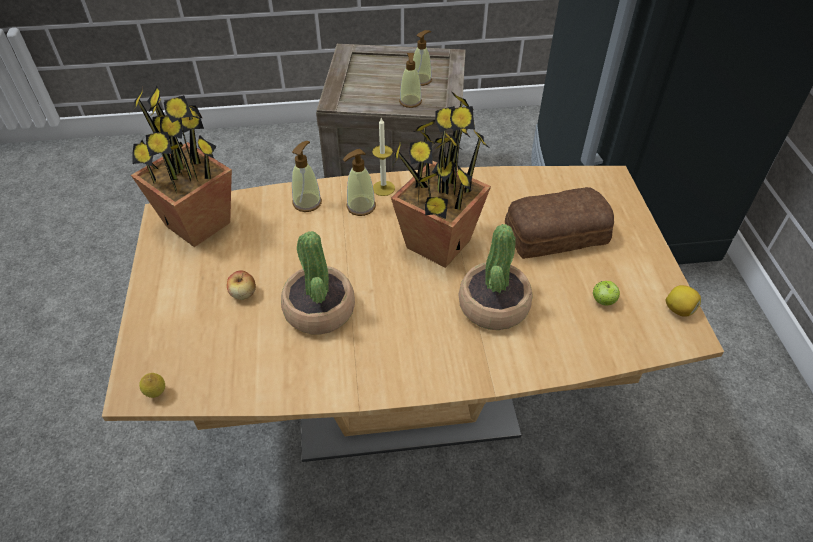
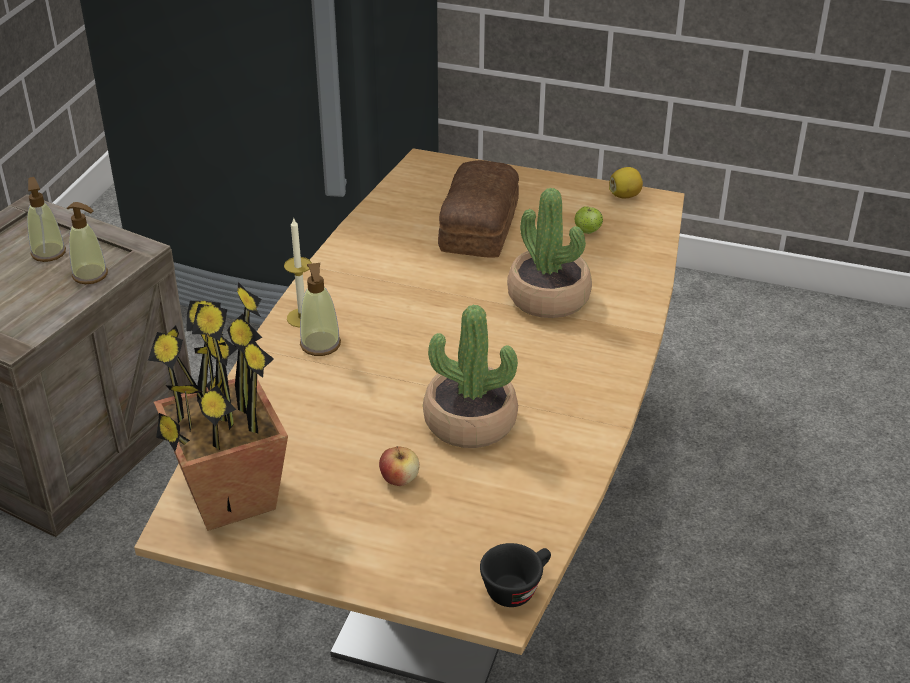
camera: 65 degrees left, 10 degrees down
(157, 394) = (517, 587): lemon -> black cup
(307, 202) = (274, 386): soap dispenser -> none
(438, 244) = (432, 306): potted plant -> none

